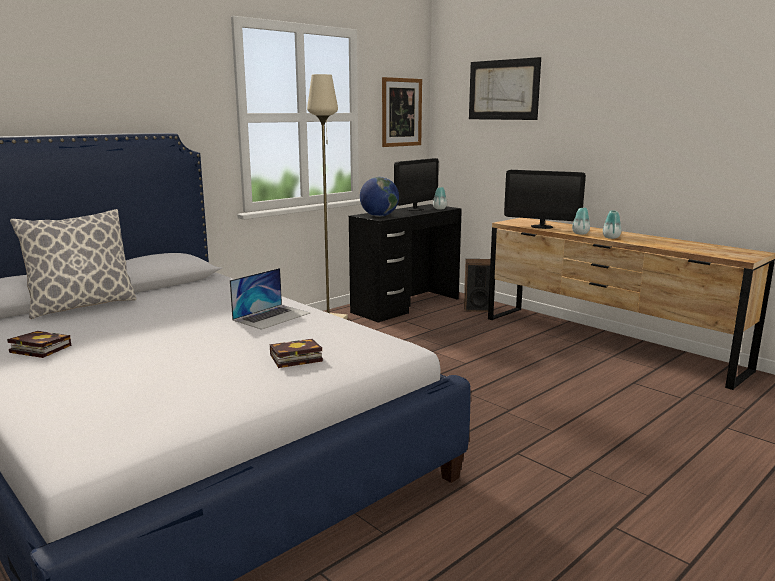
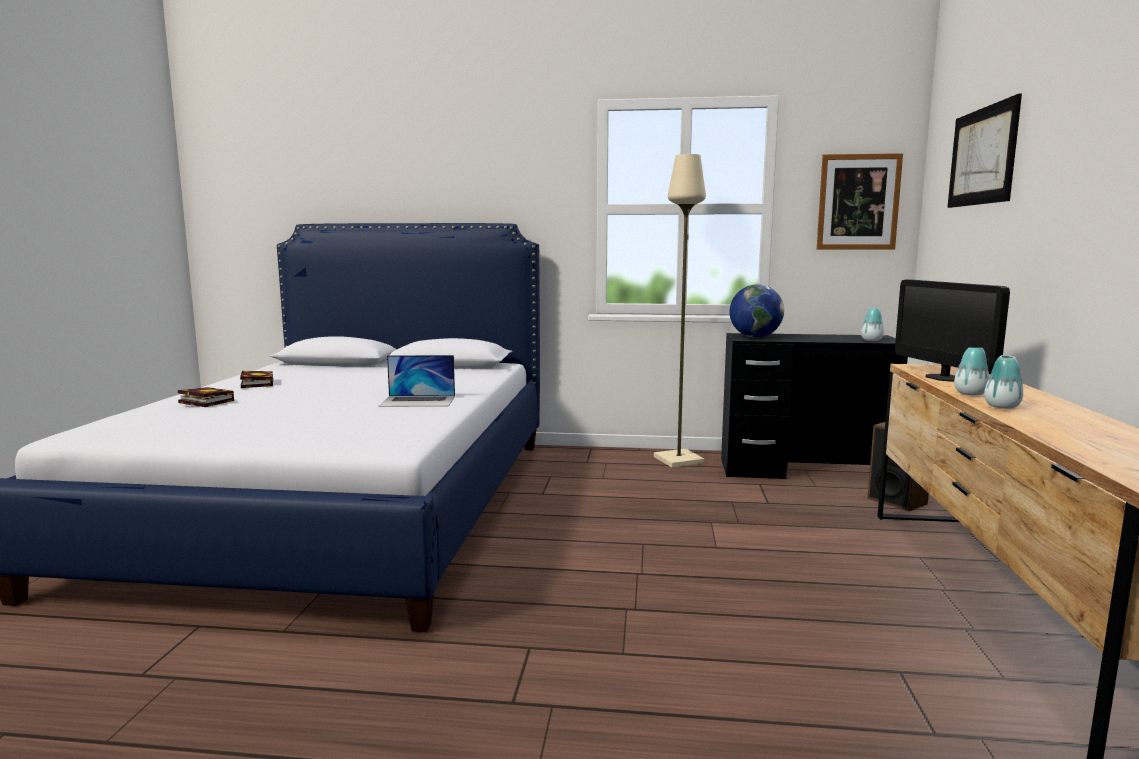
camera: 50 degrees right, 5 degrees down
(82, 306) = (361, 368): pillow -> none
(293, 358) = (315, 428): book -> book (204, 401)
(414, 209) = (834, 337): monitor -> none

